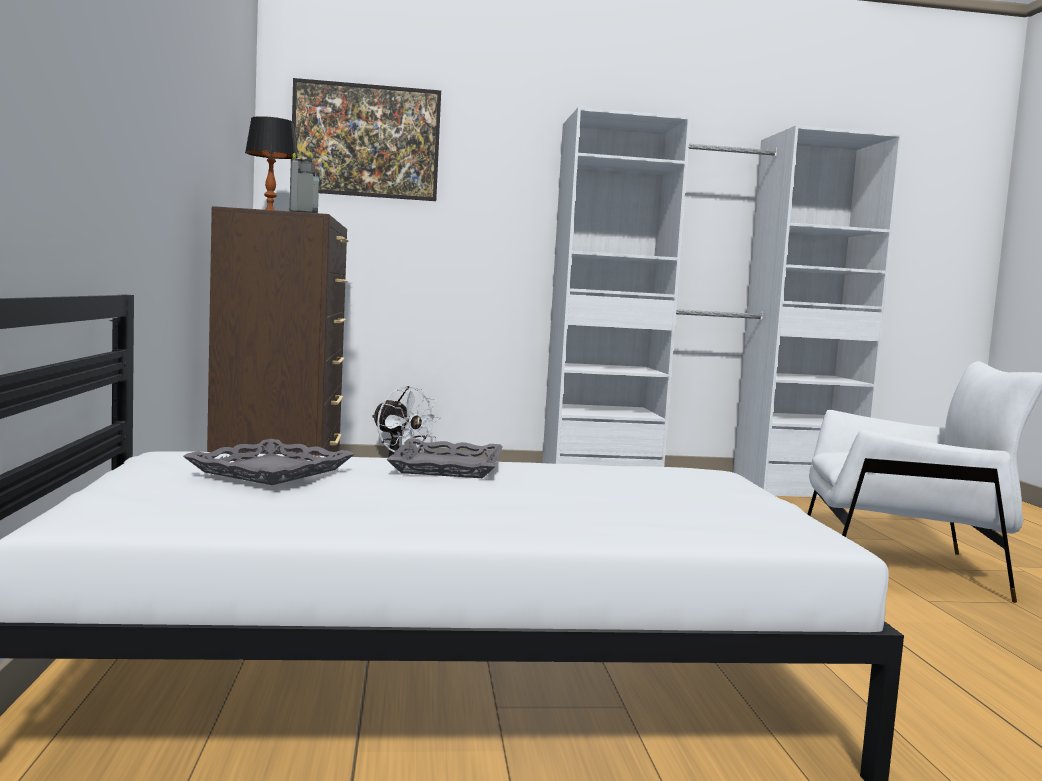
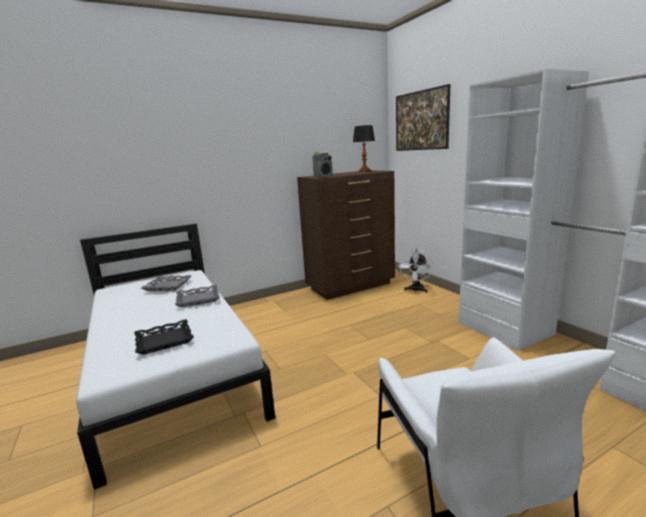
camera: 70 degrees right, 10 degrees up
(669, 500) = (164, 340): none -> black tray

